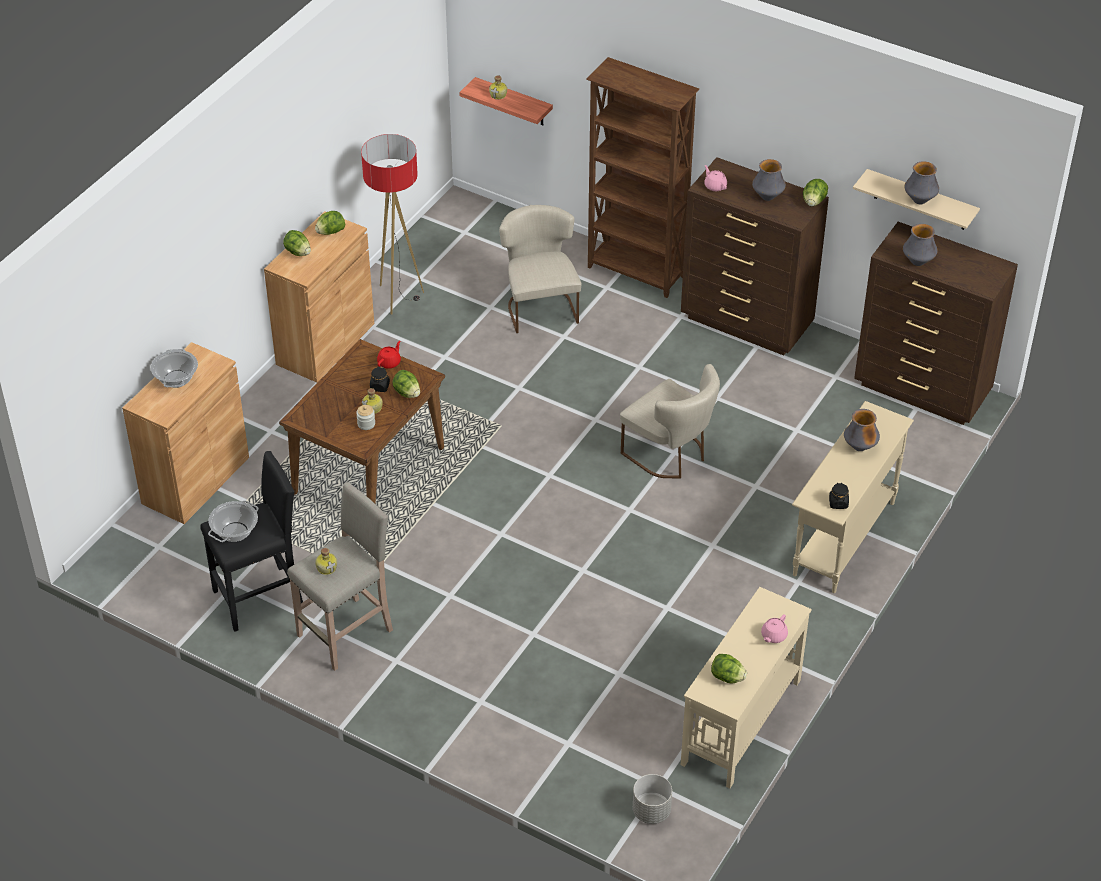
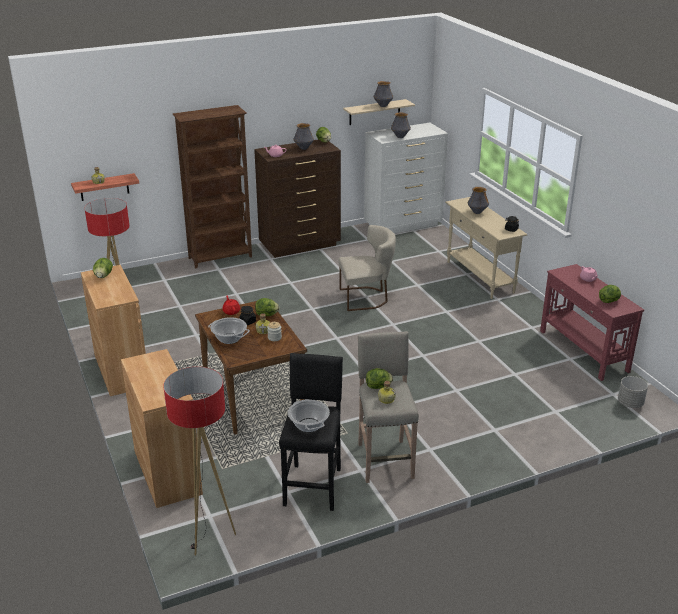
camera: 55 degrees left, 15 degrees down
(131, 562) = (208, 537): none -> floor lamp
(176, 379) = (149, 377): cooking pot -> cooking pot (229, 339)
(298, 252) = (102, 292): lettuce -> lettuce (378, 387)
(539, 306) = (202, 291): beige chair -> none
(740, 722) = (583, 351): beige console table -> red console table
(922, 390) = (403, 225): brown dresser -> white dresser

